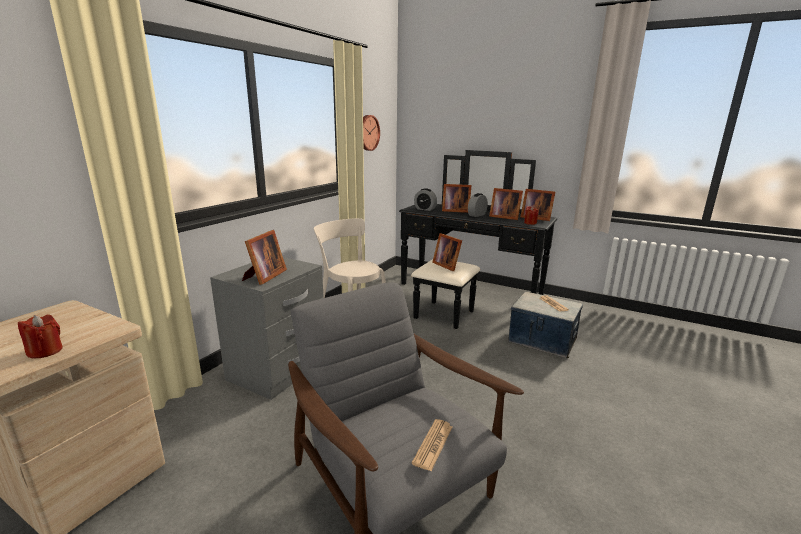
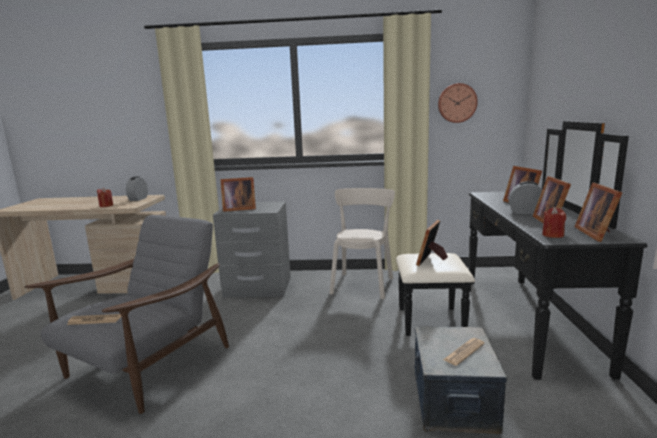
camera: 65 degrees right, 5 degrees down
(425, 209) = (496, 196): alarm clock -> alarm clock (138, 199)

